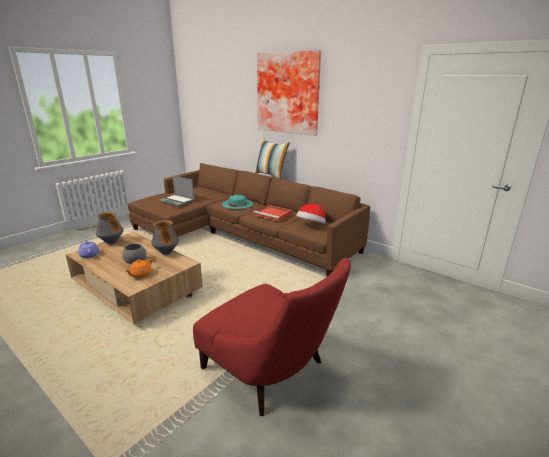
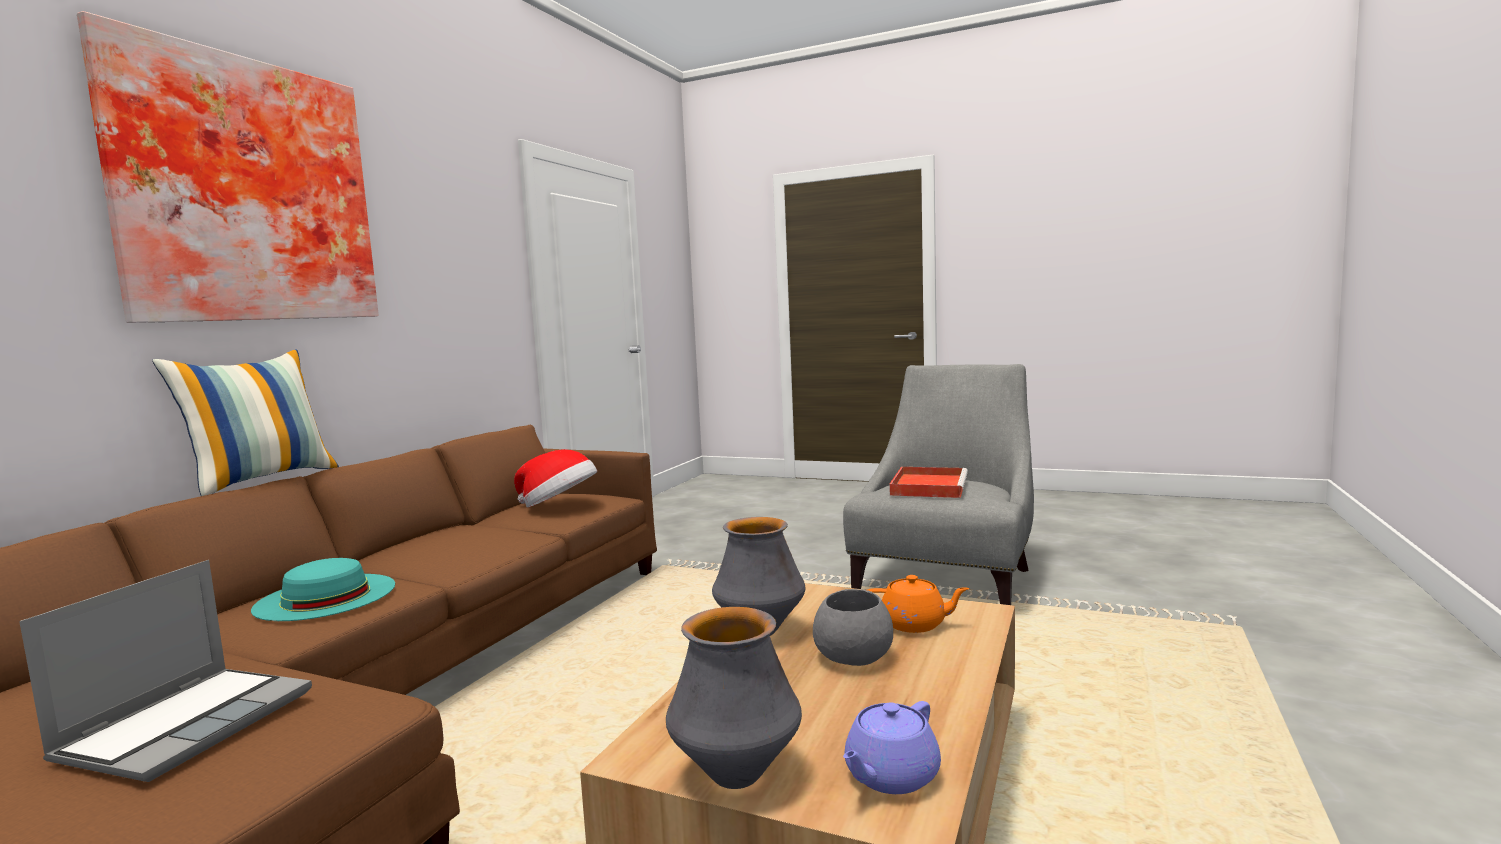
camera: 105 degrees left, 15 degrees down
(271, 371) = (948, 577): red armchair -> grey armchair
(274, 214) = (470, 539): red tray -> red tray (928, 486)

